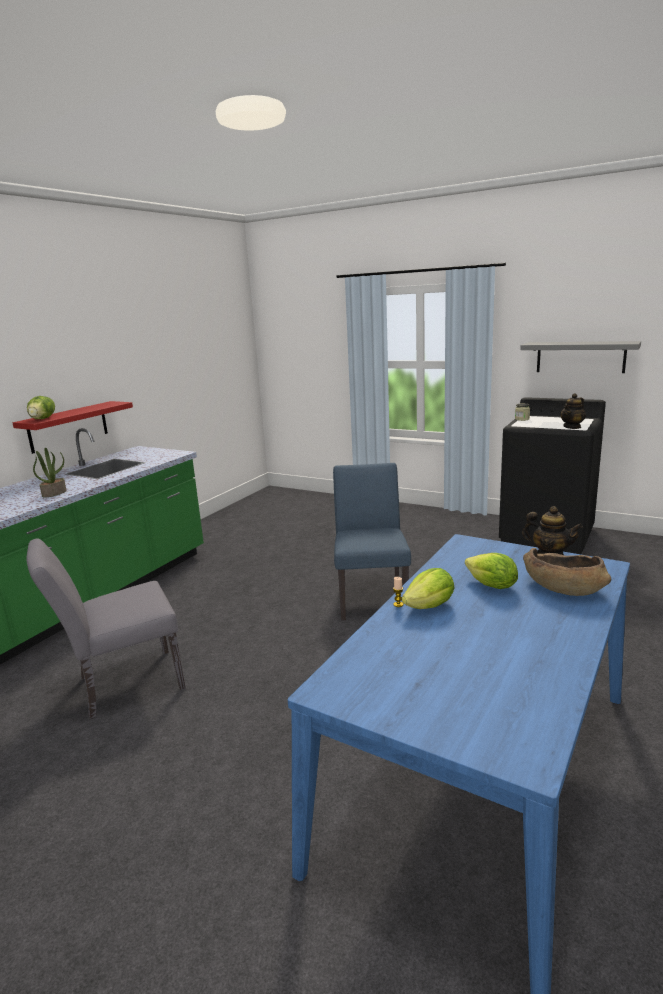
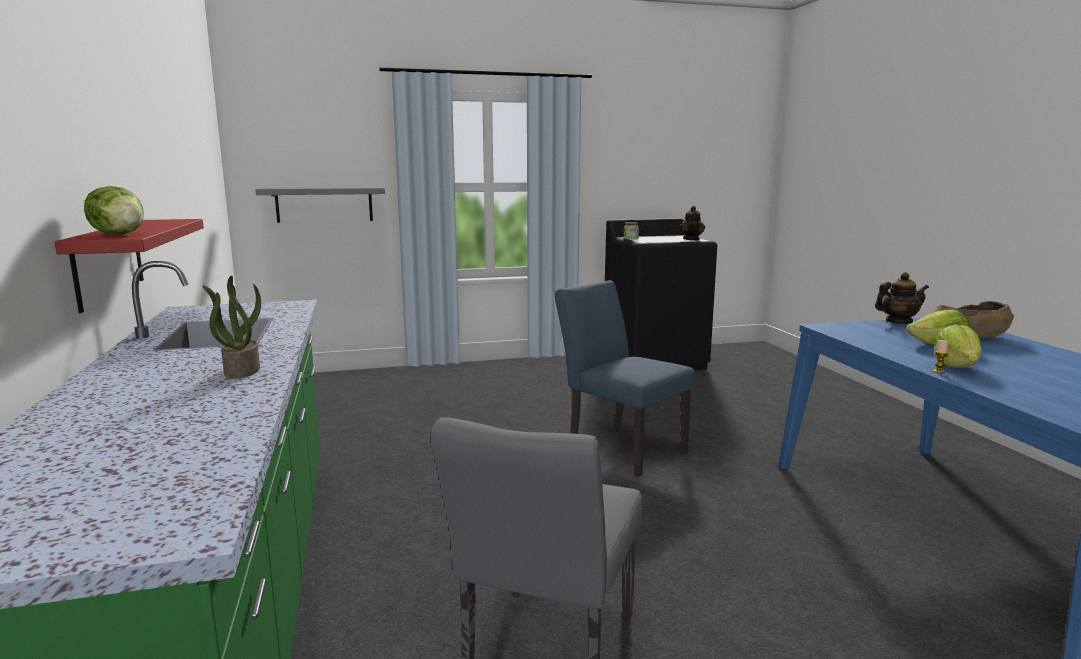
camera: 45 degrees left, 5 degrees down
(580, 357) = (656, 177): grey shelf -> grey shelf (324, 204)

